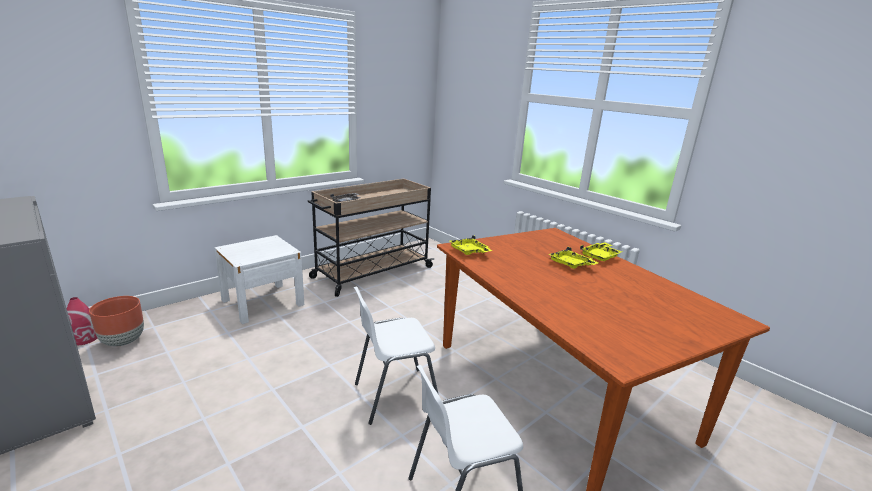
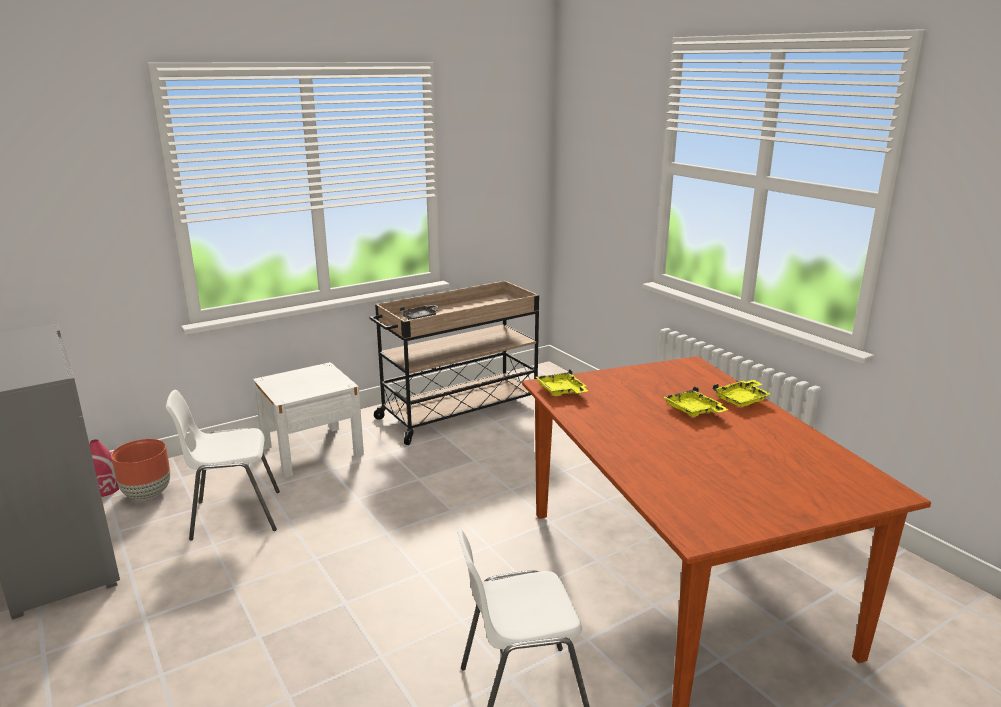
camera: 10 degrees right, 0 degrees up
(394, 396) = (460, 574): white chair -> white chair (233, 515)

